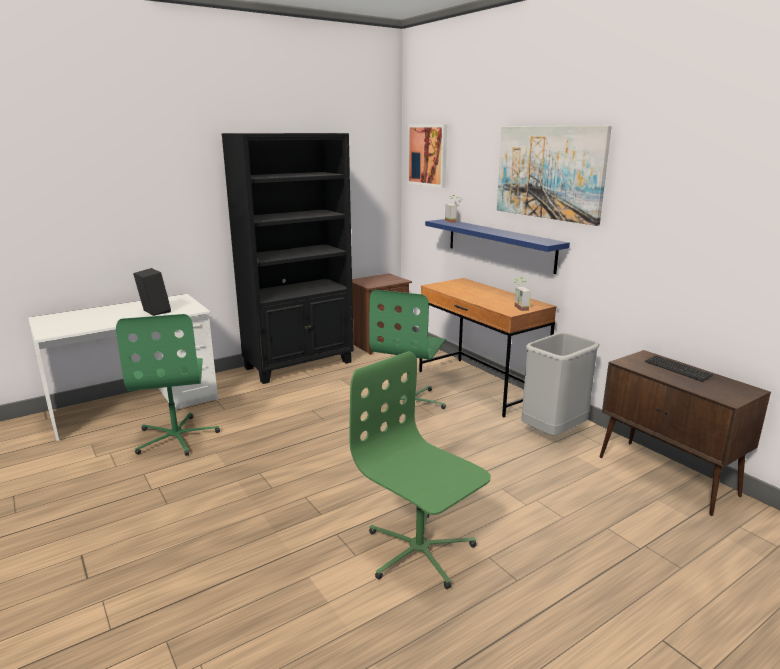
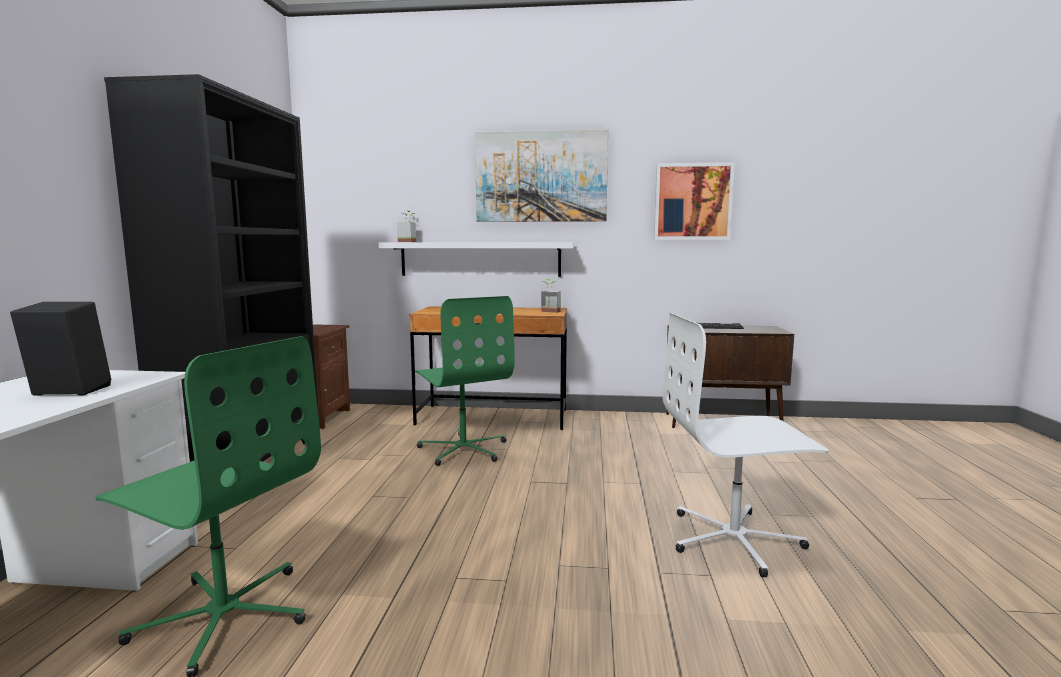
camera: 50 degrees left, 10 degrees down
(419, 551) = (735, 540): green office chair -> white office chair
(427, 155) = (350, 169): picture -> picture (692, 202)
(499, 244) = (480, 259): blue shelf -> white shelf
(554, 433) = (616, 426): grey trash can -> none

